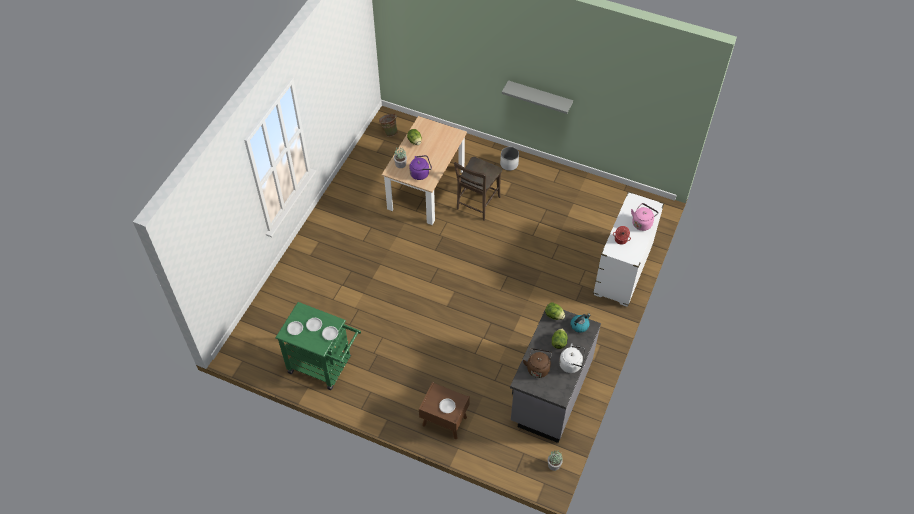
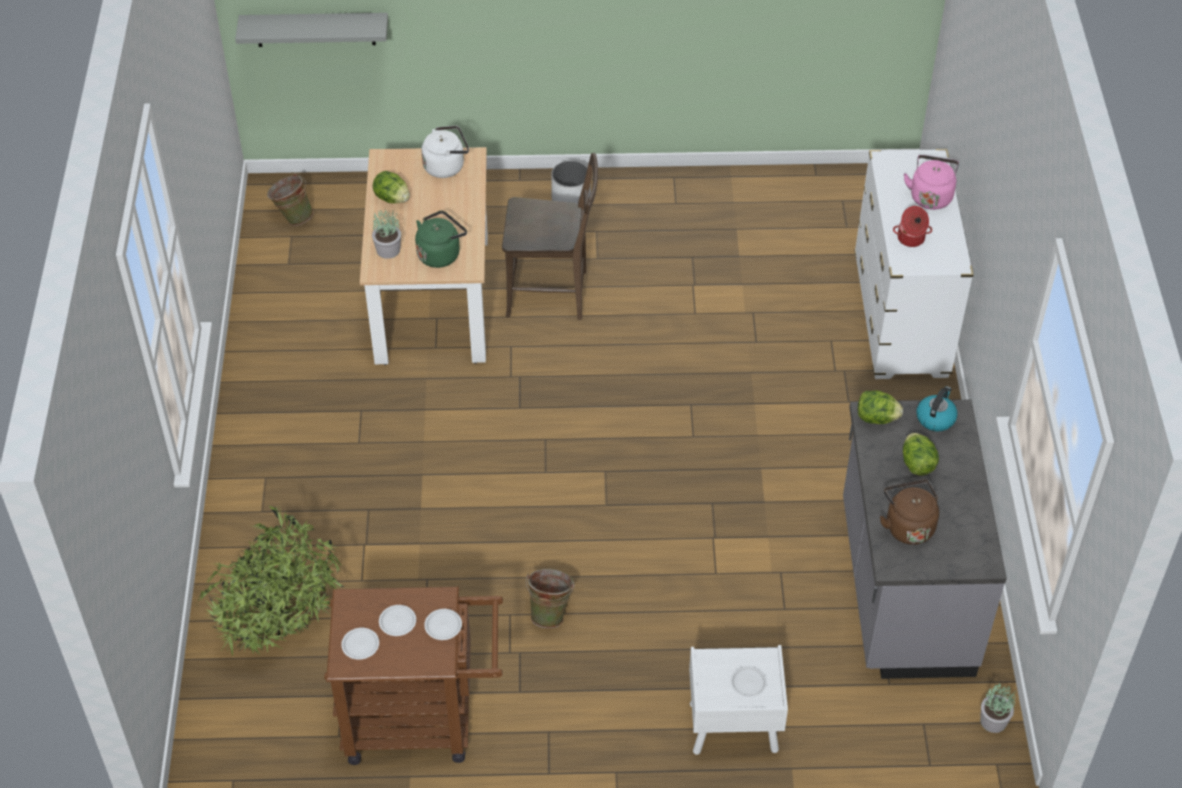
camera: 25 degrees left, 5 degrees down
(292, 306) = (281, 627): none -> potted plant
(325, 366) = (422, 719): green cart -> brown cart
(399, 343) = (550, 612): none -> green bucket
(420, 173) = (440, 254): purple kettle -> green kettle
(444, 421) = (732, 728): brown nightstand -> white nightstand
(477, 204) = (552, 294): brown chair -> brown chair turned 90 degrees counterclockwise
(539, 96) = (610, 29): grey shelf -> grey shelf (315, 29)
(571, 364) = (966, 495): white kettle -> white kettle (446, 166)

